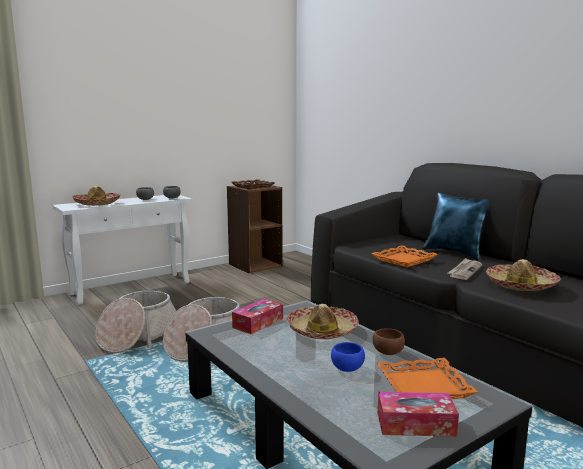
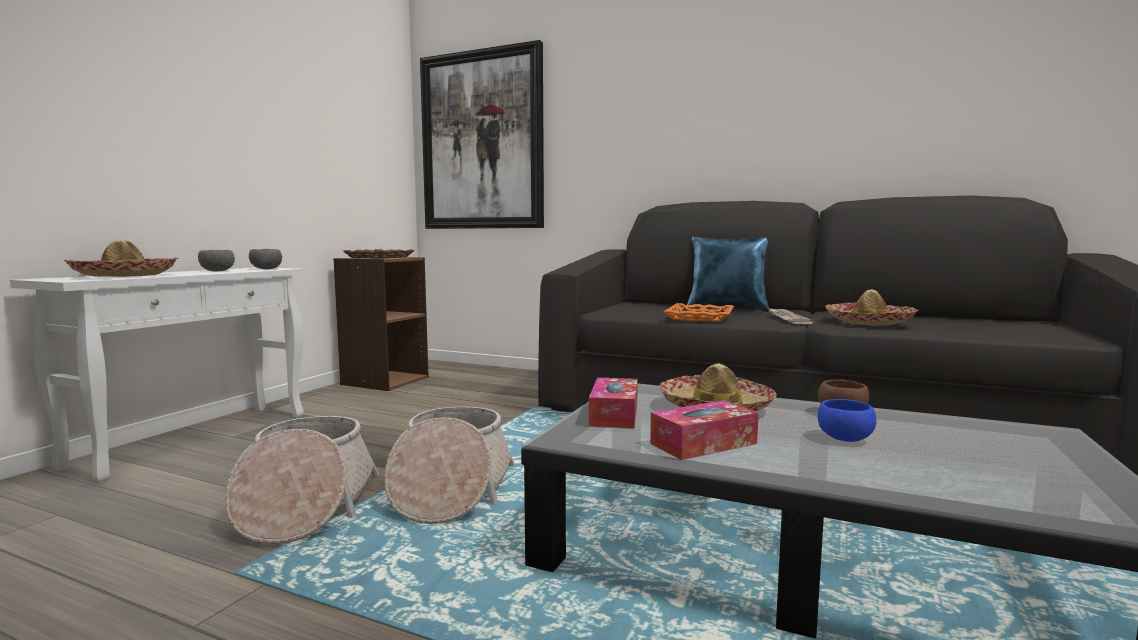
camera: 30 degrees left, 5 degrees down
(332, 103) = (482, 141): none -> picture
(415, 424) = (1060, 476): tissue box -> tissue box (703, 443)
(423, 385) = (959, 436): orange tray -> none

